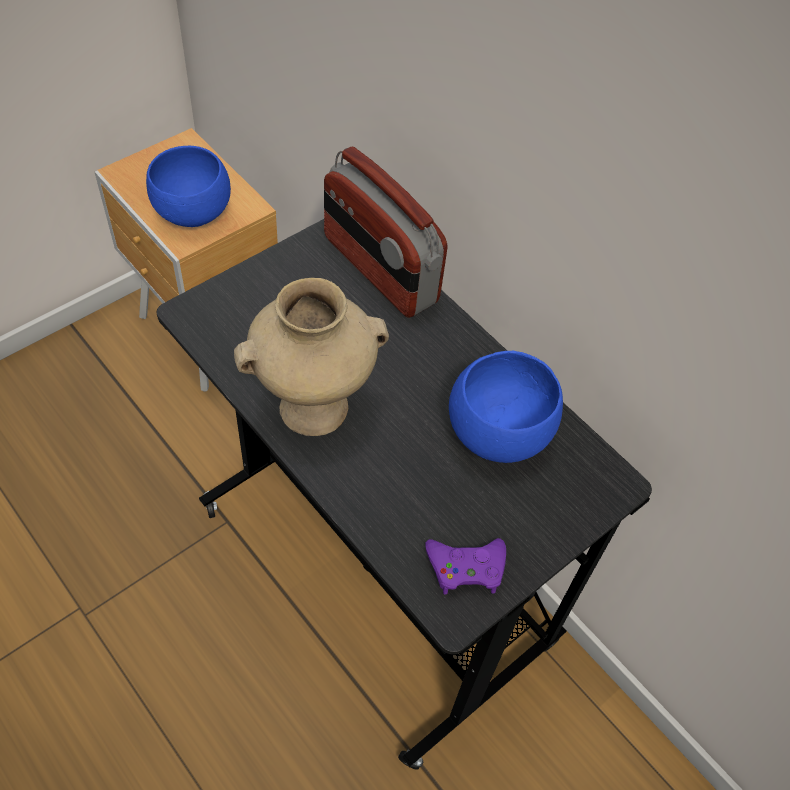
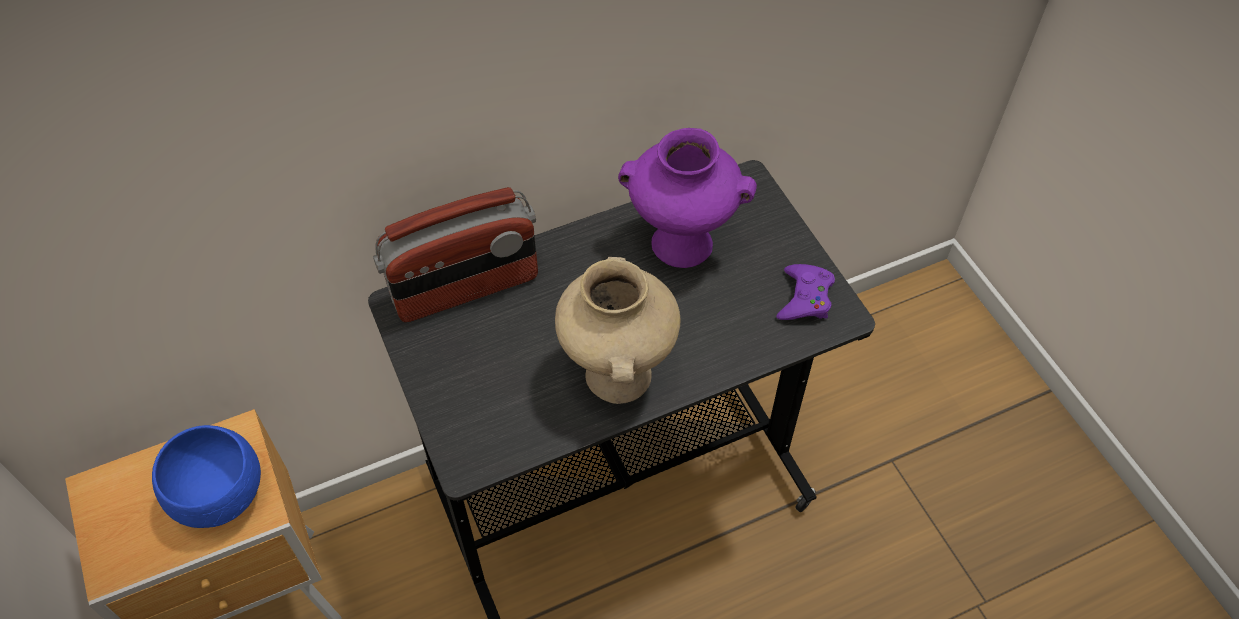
camera: 70 degrees left, 0 degrees up
(495, 432) = (680, 245): blue bowl -> purple vase

